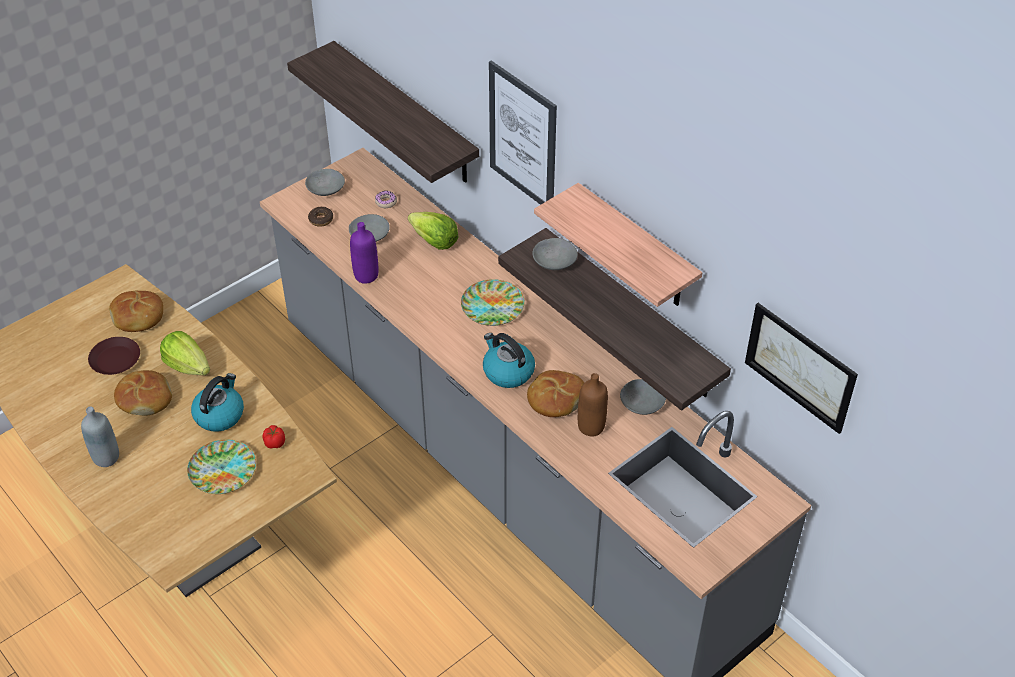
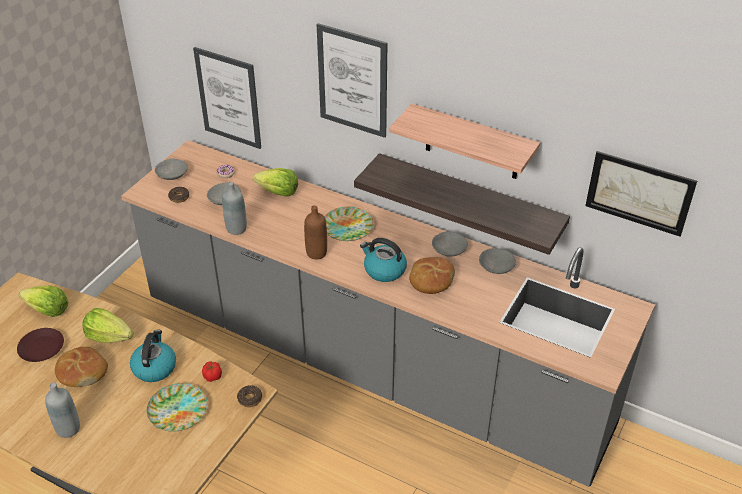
camera: 20 degrees left, 5 degrees down
(138, 317) = (47, 310): bread -> lettuce
(302, 480) = (250, 399): none -> donut
(366, 275) = (236, 229): purple bottle -> grey bottle
(405, 114) = (228, 98): shelf -> picture
(554, 261) = (399, 174): grey bowl -> grey bowl (449, 249)
(591, 427) = (468, 293): brown bottle -> brown bottle (316, 253)

